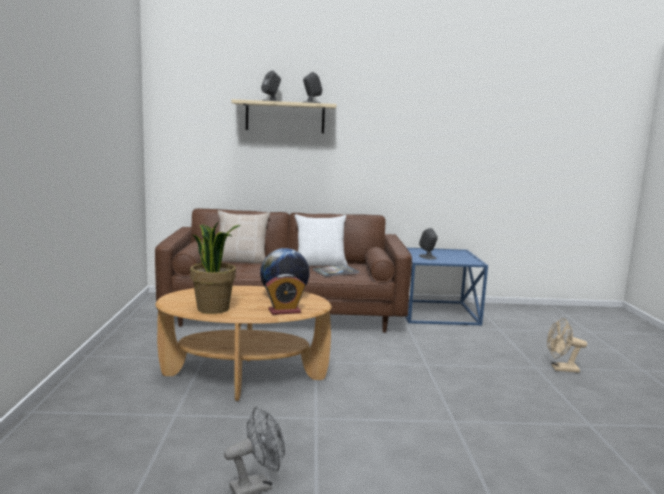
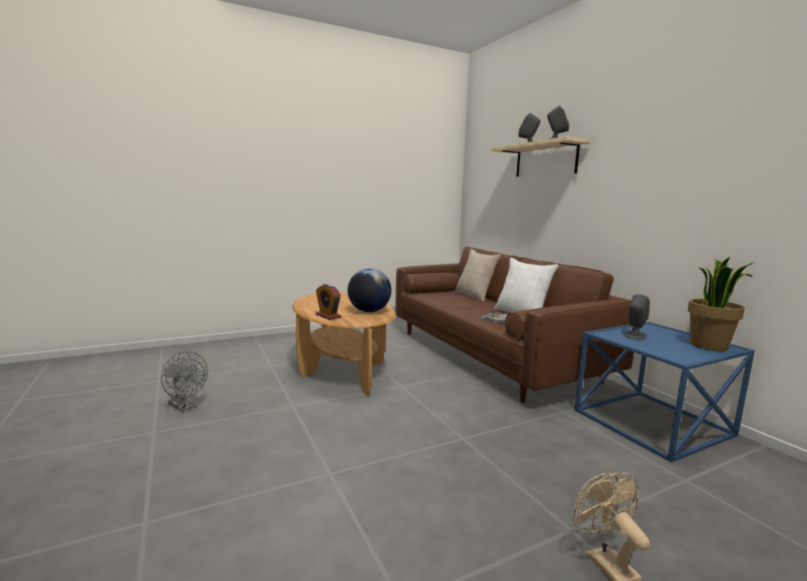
camera: 65 degrees right, 0 degrees up
(214, 308) = (313, 303): potted plant -> potted plant (709, 346)

